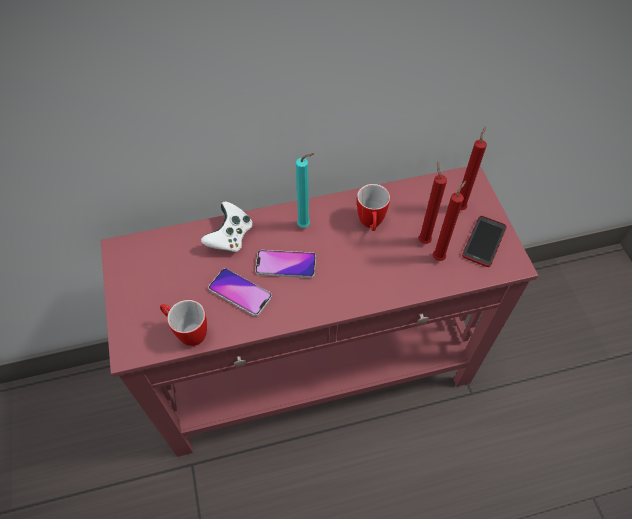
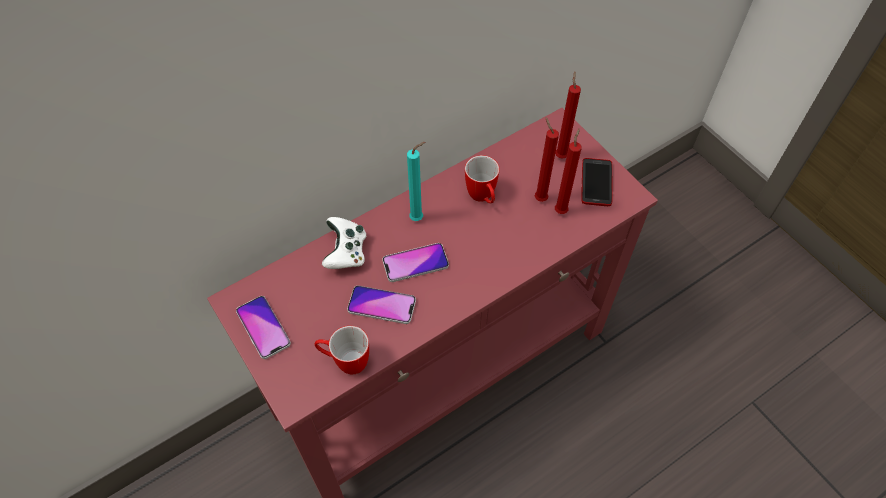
camera: 20 degrees left, 0 degrees up
(133, 279) = (263, 327): none -> phone

